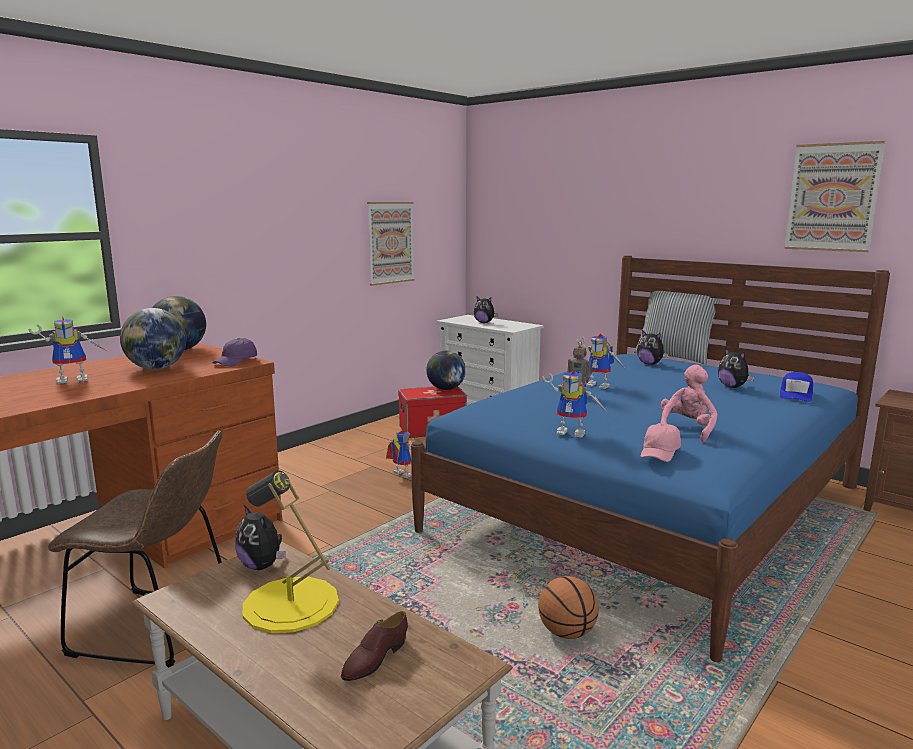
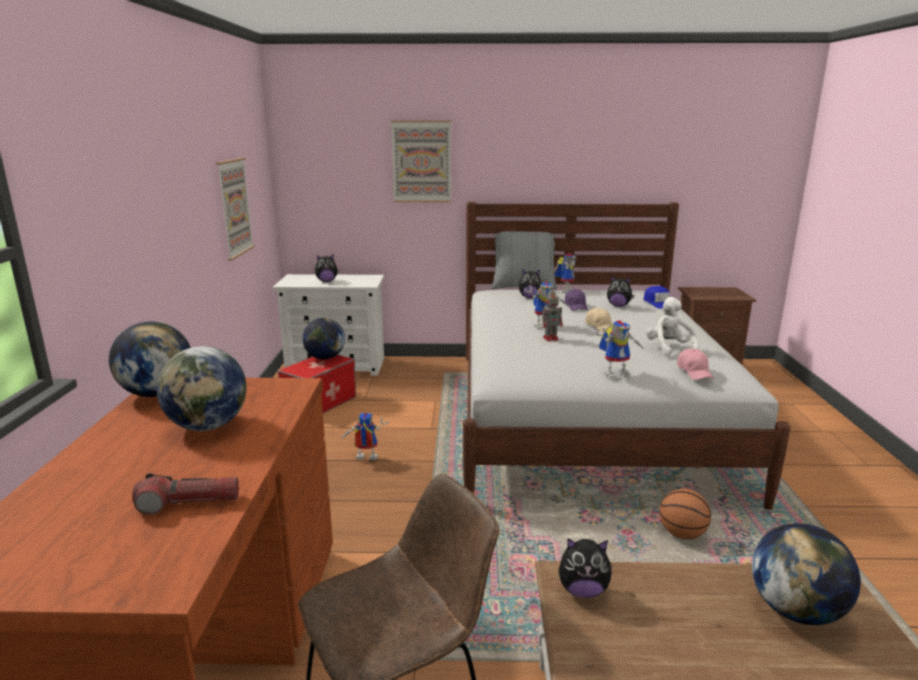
camera: 40 degrees left, 5 degrees up
(61, 394) = (189, 503): none -> flashlight
(75, 379) = (139, 477): toy robot -> toy robot (565, 290)
(236, 362) = (281, 389): purple cap -> purple cap (576, 306)
(290, 604) = (670, 608): yellow table lamp -> none
(374, 659) = (796, 611): brown shoe -> globe
(650, 508) = (584, 417): blue bed -> white bed
(657, 398) = (600, 327): none -> beige cap
(686, 430) = (669, 349): pink plush toy -> white plush toy
(832, 197) = (635, 148): picture -> picture (421, 161)

